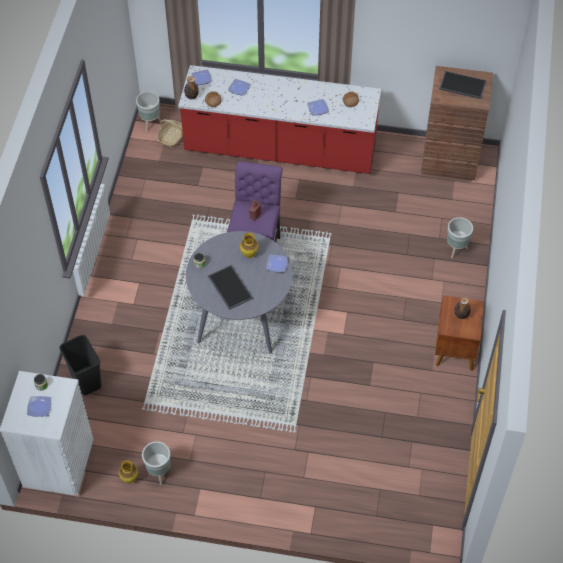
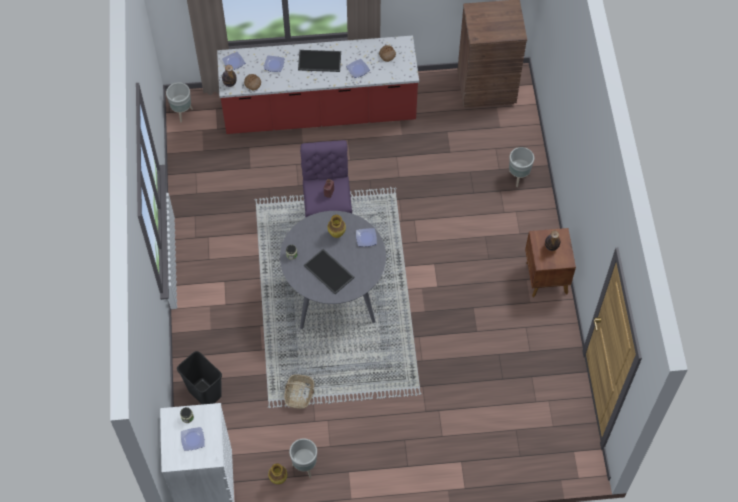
camera: 15 degrees left, 5 degrees up
(172, 137) = (208, 123): basket -> basket (299, 394)
(462, 85) = (494, 19): tray -> tray (319, 61)

